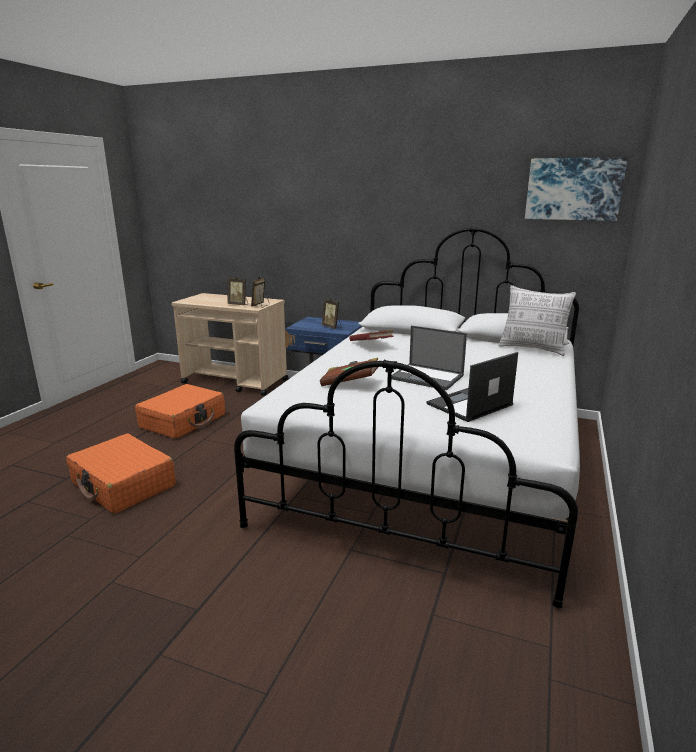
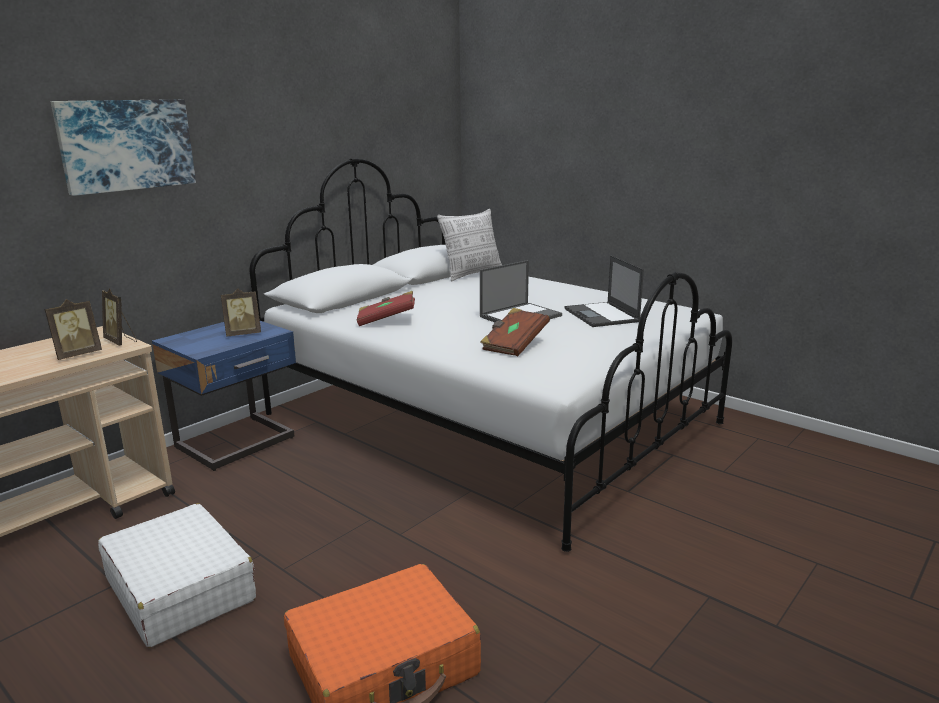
camera: 70 degrees left, 0 degrees up
(183, 421) = (180, 589): orange suitcase -> white suitcase
(573, 189) = (421, 109): picture -> picture (126, 145)

